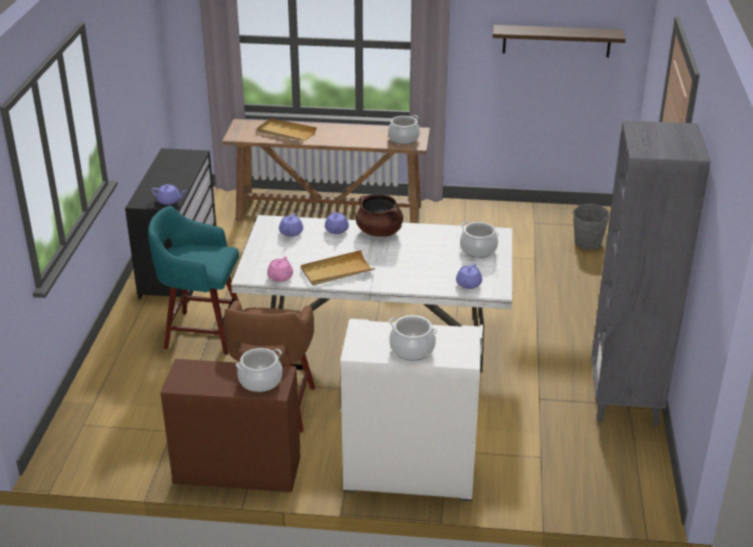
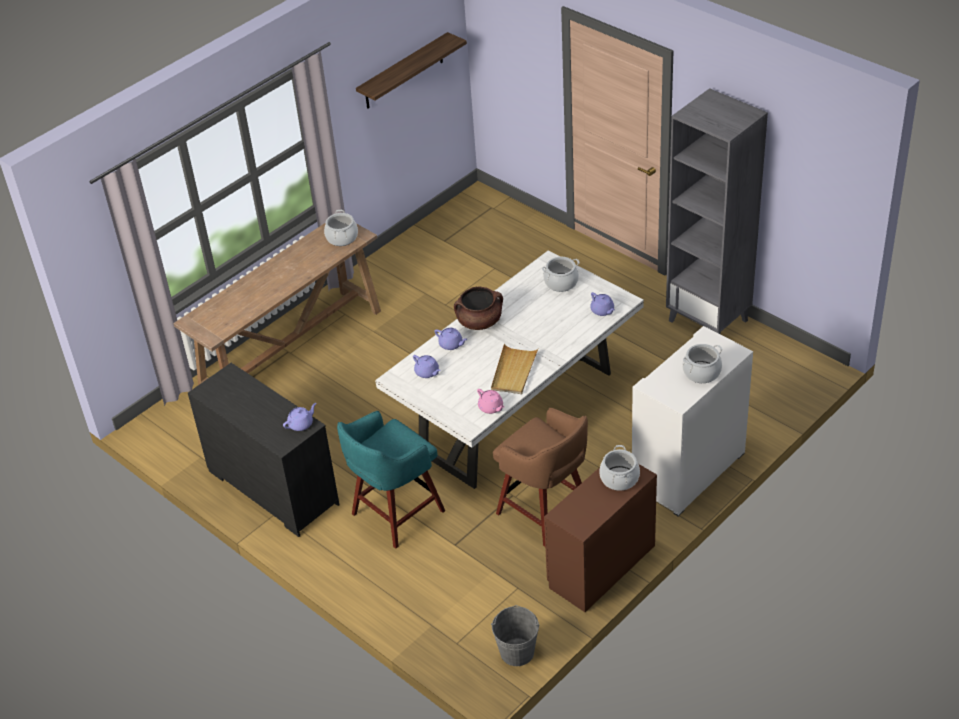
camera: 50 degrees left, 10 degrees up
(286, 132) = (244, 301): beige tray -> none
(588, 242) = (503, 228): grey bucket -> grey bucket (517, 652)

